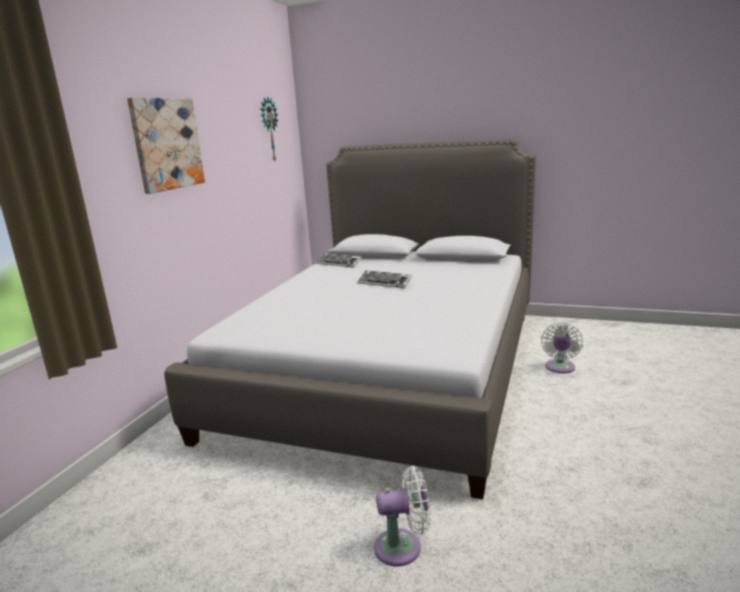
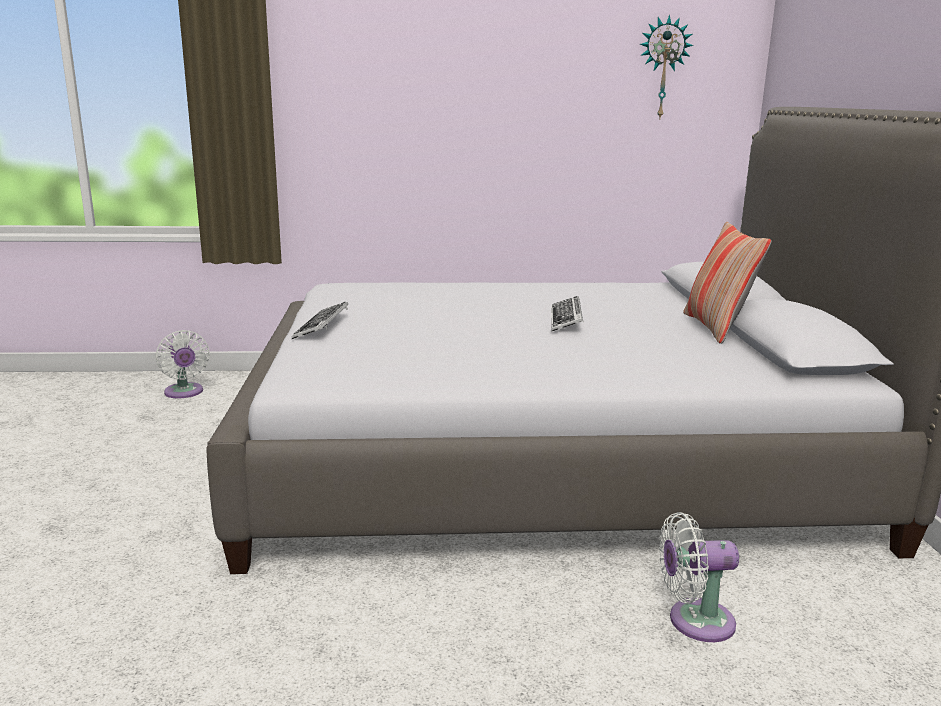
camera: 65 degrees right, 0 degrees up
(166, 144) = (427, 71): picture -> none
(339, 263) = (639, 290): keyboard -> keyboard (322, 326)
(403, 547) = (140, 533): white fan -> white fan (184, 393)
(421, 261) = (716, 328): none -> pillow

